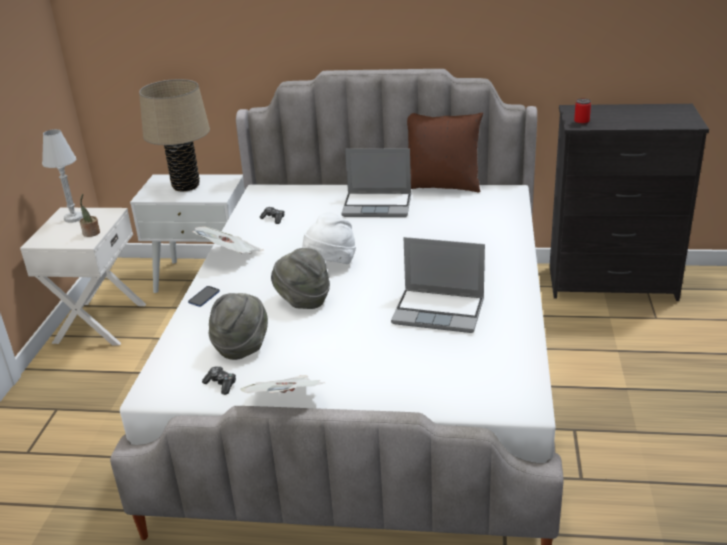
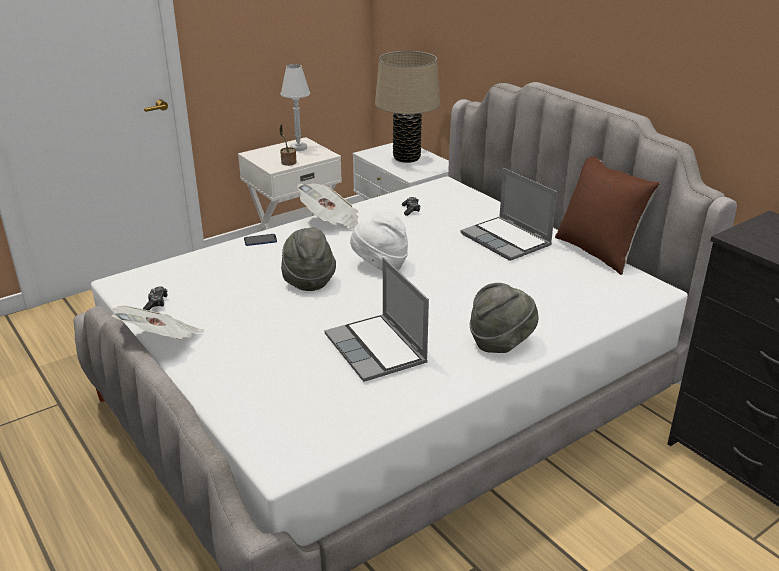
camera: 45 degrees right, 0 degrees up
(241, 346) = (214, 287): grey hat -> grey hat (501, 342)
(581, 122) = (750, 237): can -> none

